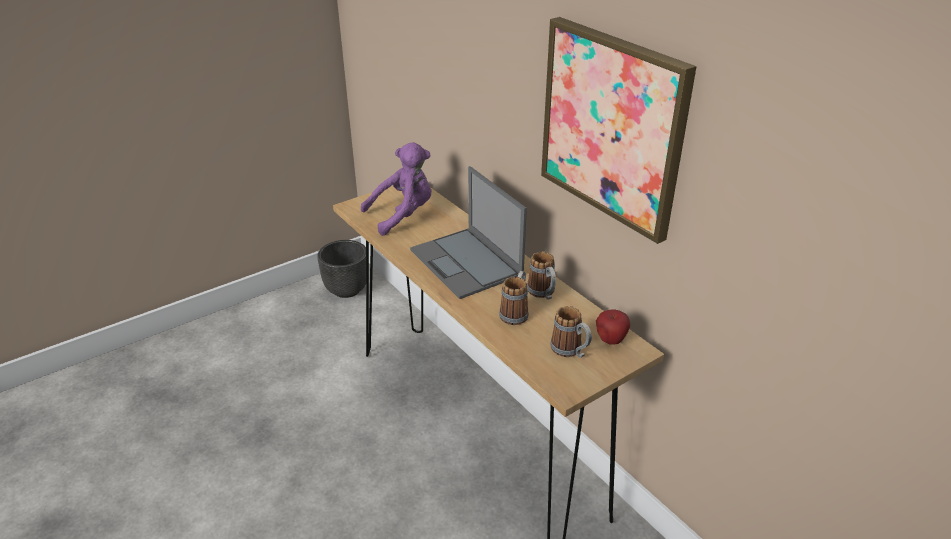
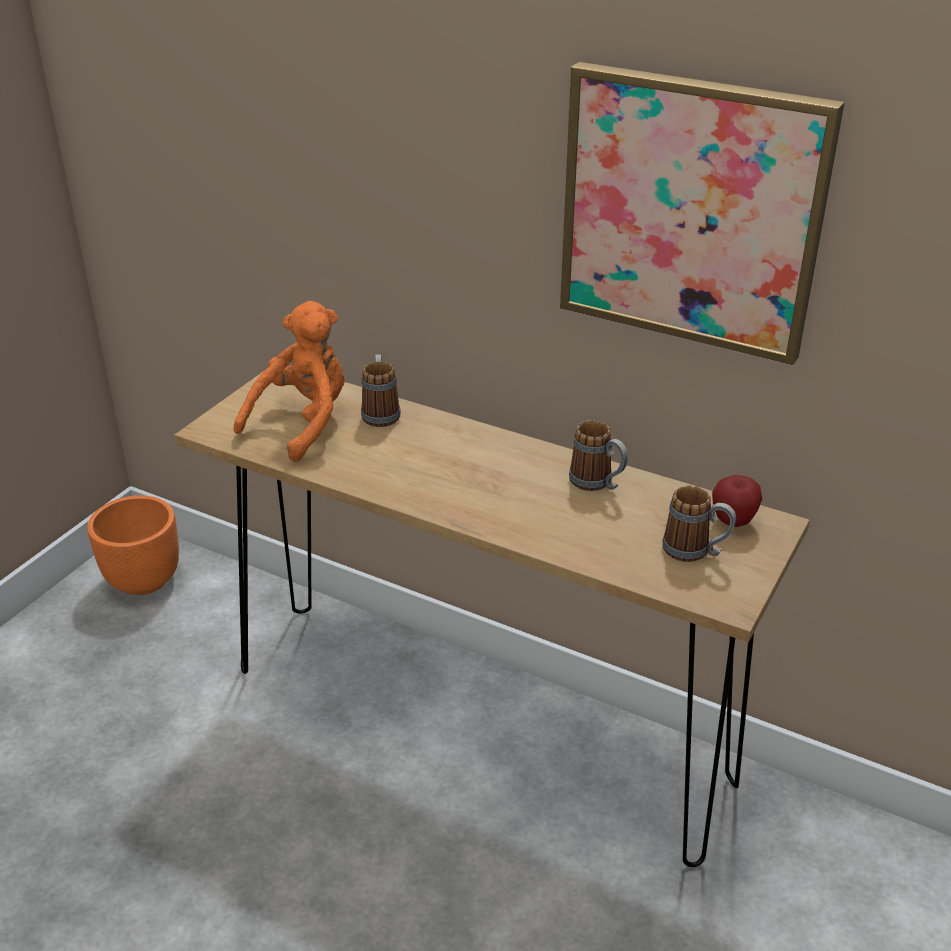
camera: 25 degrees left, 0 degrees up
(347, 289) = (144, 579): black planter -> orange planter
(403, 215) = (303, 423): purple plush toy -> orange plush toy
(467, 263) = (457, 469): laptop -> none
(516, 312) = (582, 520): mug -> mug (381, 412)

